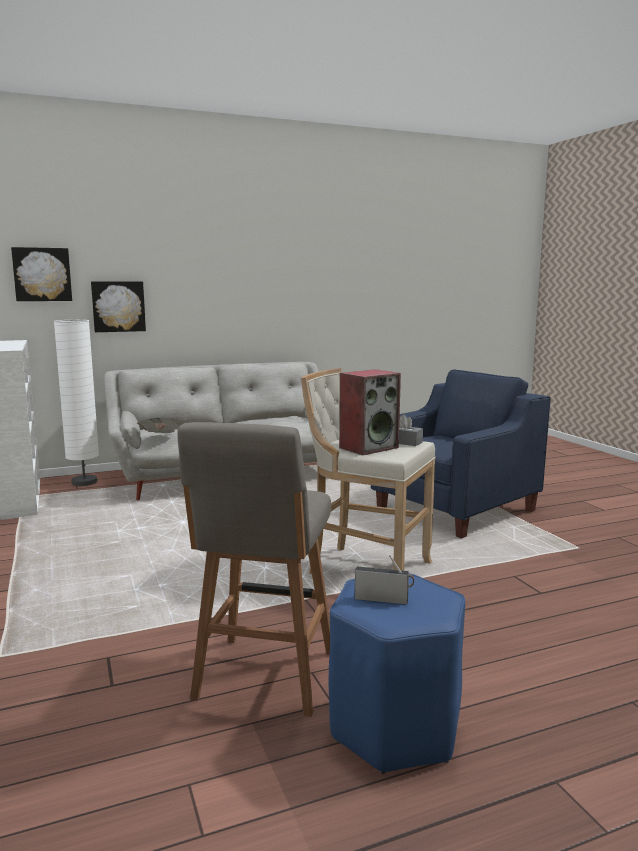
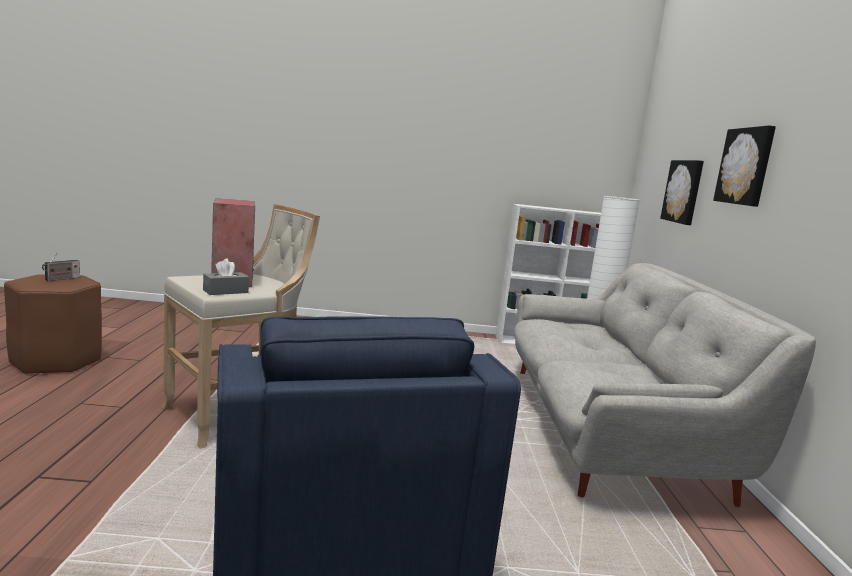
camera: 110 degrees right, 0 degrees up
(42, 274) = (657, 153): picture -> picture (746, 166)
(160, 437) = (537, 319): newspaper -> none
(264, 678) = (159, 351): grey stool -> none
(394, 728) = (56, 361): blue stool -> brown stool

